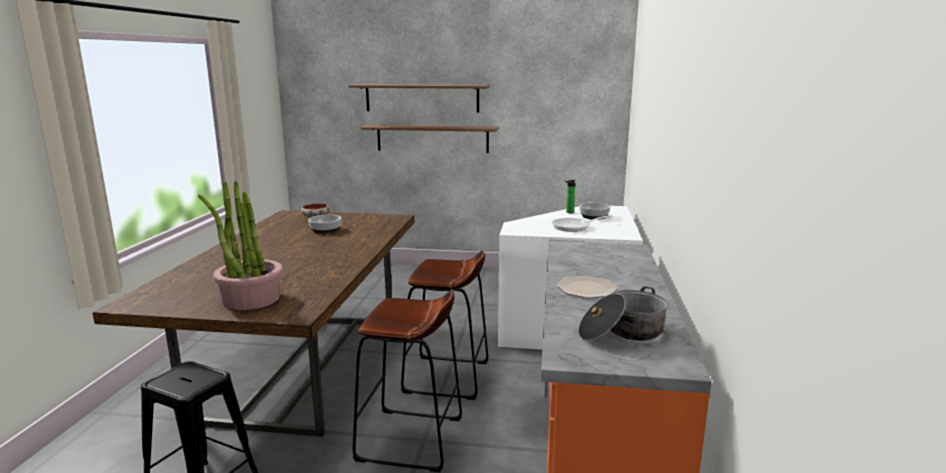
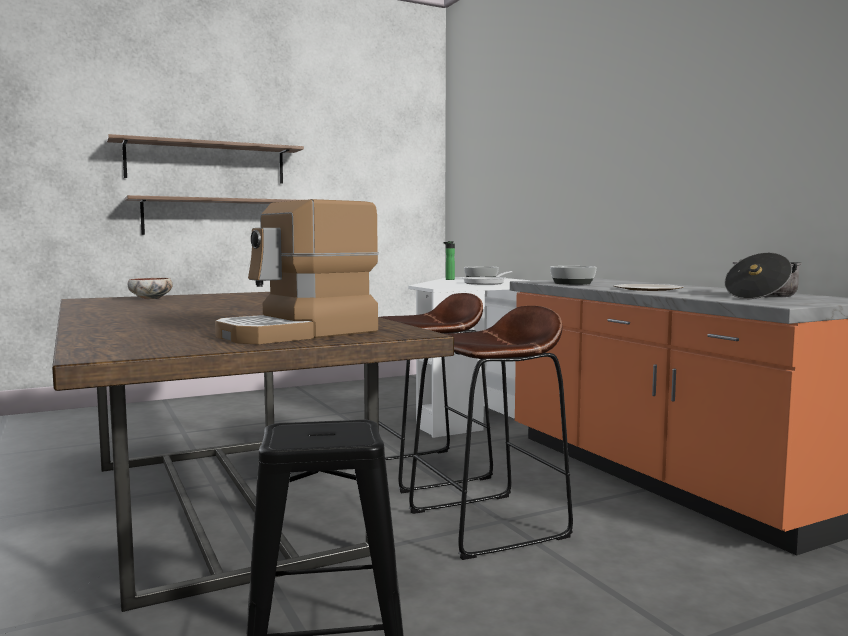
camera: 35 degrees left, 10 degrees down
(251, 299) = (299, 333): potted plant -> coffee machine
(325, 230) = (198, 302): bowl -> bowl (573, 283)

